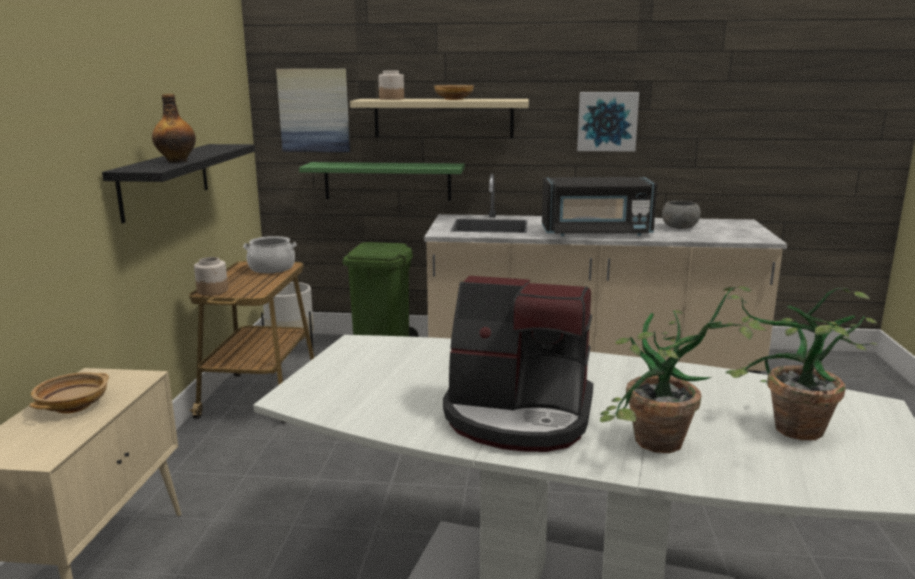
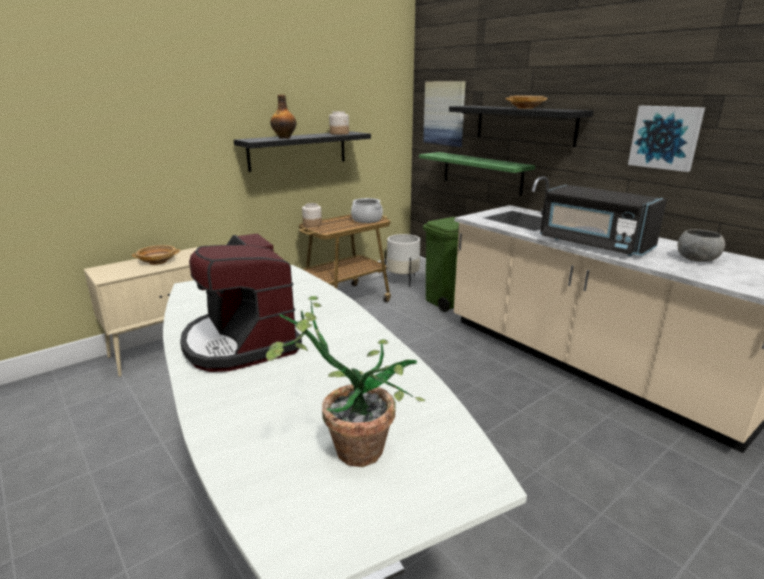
camera: 45 degrees right, 5 degrees up
(392, 99) = (484, 106): jar -> jar (339, 133)
(443, 118) = (524, 124): beige shelf -> black shelf
(660, 448) = (247, 402): potted plant -> none

